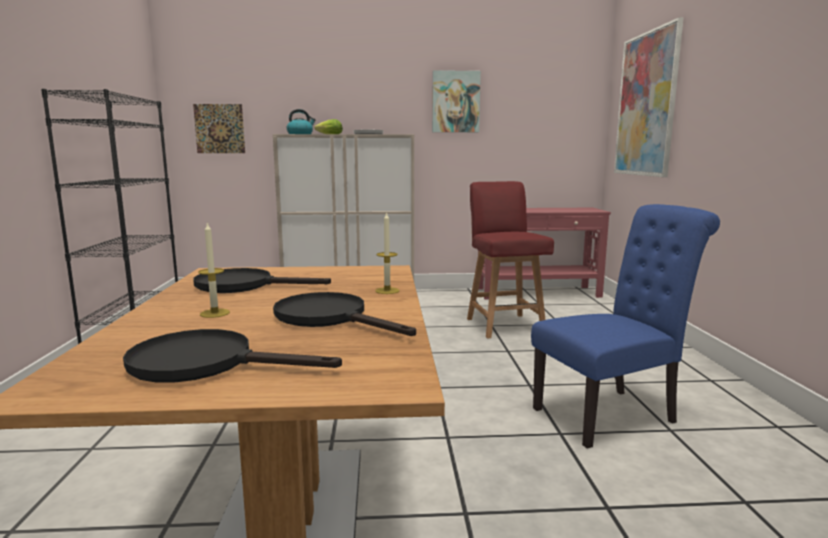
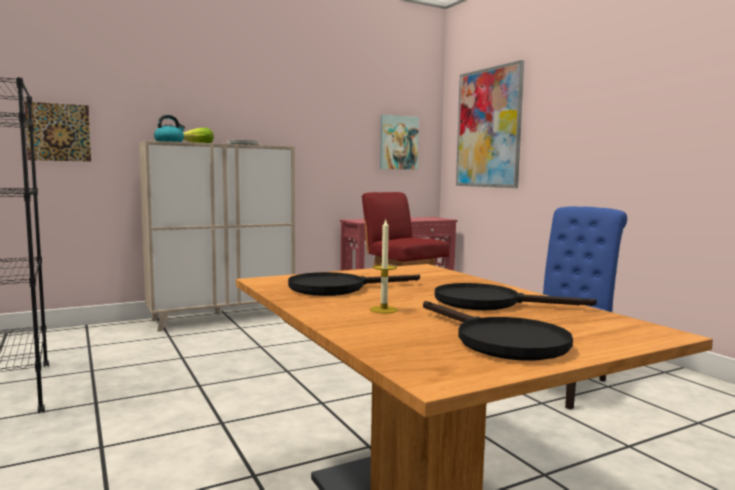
camera: 25 degrees left, 5 degrees down
(208, 363) = (500, 341): black frying pan -> black frying pan turned 105 degrees counterclockwise
(387, 290) = (470, 282): candle -> none
(455, 102) = (318, 117): picture -> picture (398, 142)

